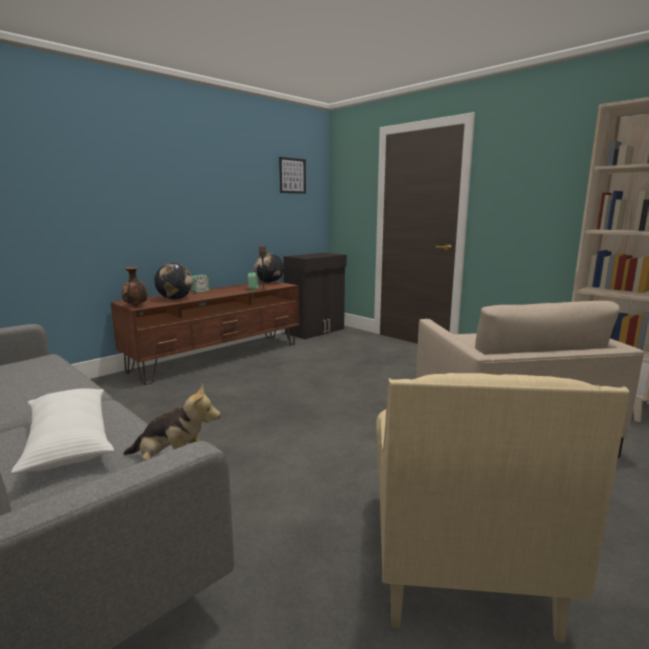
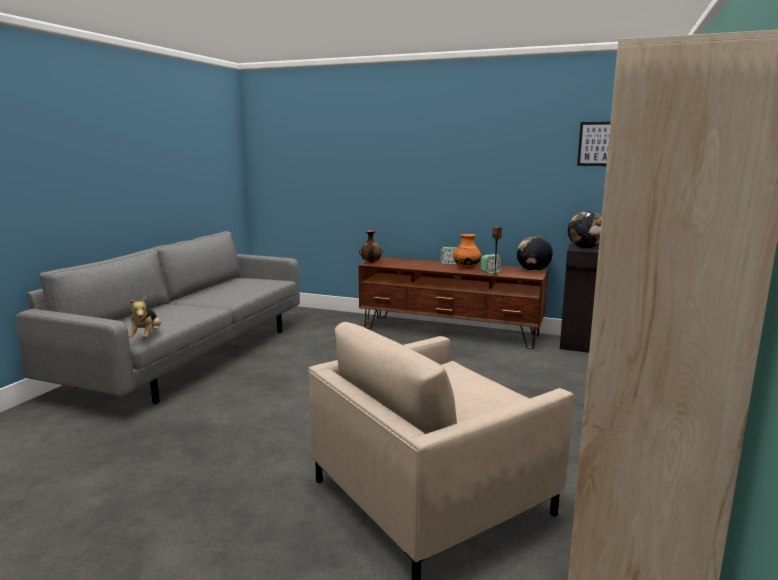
camera: 65 degrees right, 0 degrees up
(68, 440) = (168, 315): white pillow -> none
(175, 299) = (409, 264): globe -> globe (585, 247)
(228, 291) = (466, 268): none -> orange vase
(456, 556) = (186, 483): beige armchair -> none

